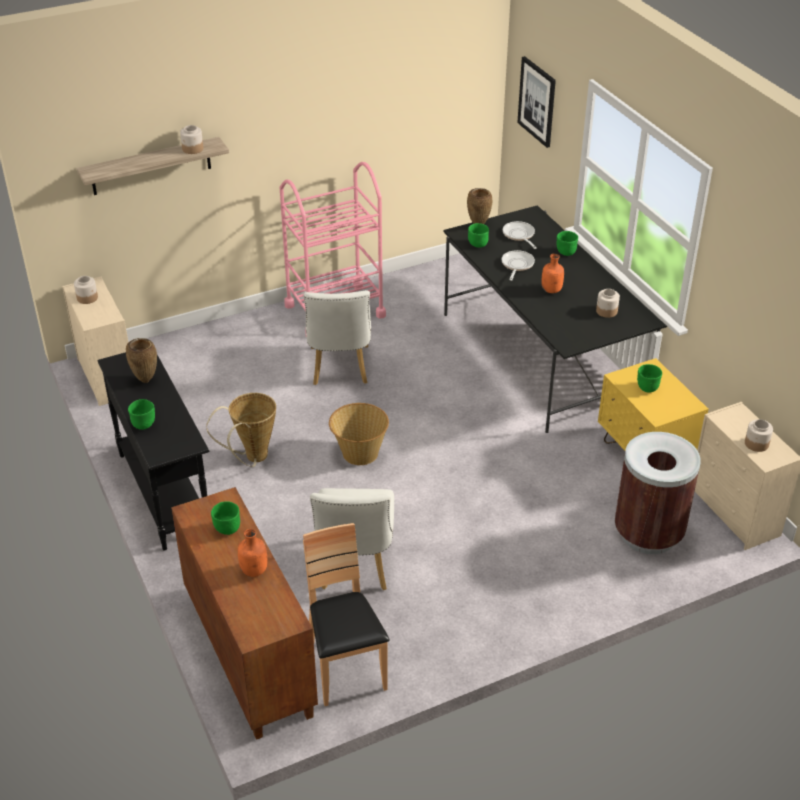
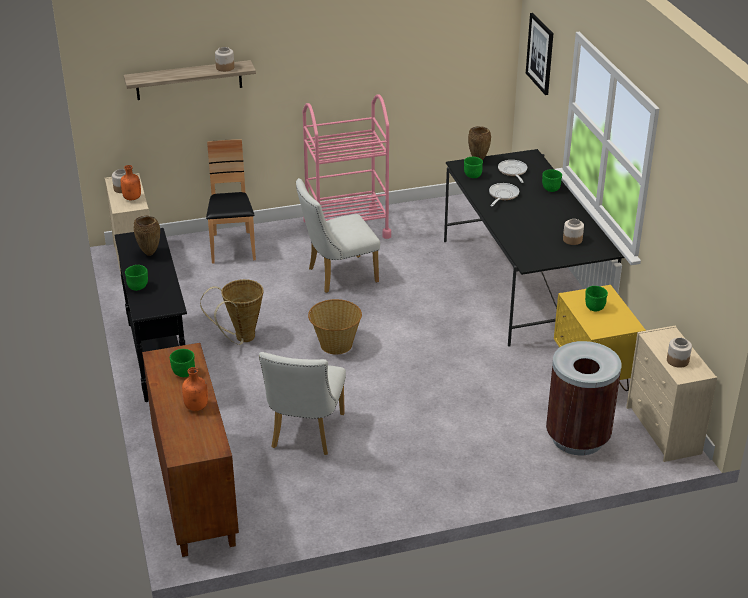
camera: 10 degrees right, 5 degrees down
(339, 369) = (337, 276): white chair -> white chair turned 60 degrees clockwise
(345, 667) = (274, 511): brown chair -> brown chair (232, 247)
(552, 290) = (528, 218): orange bottle -> orange bottle (132, 198)

